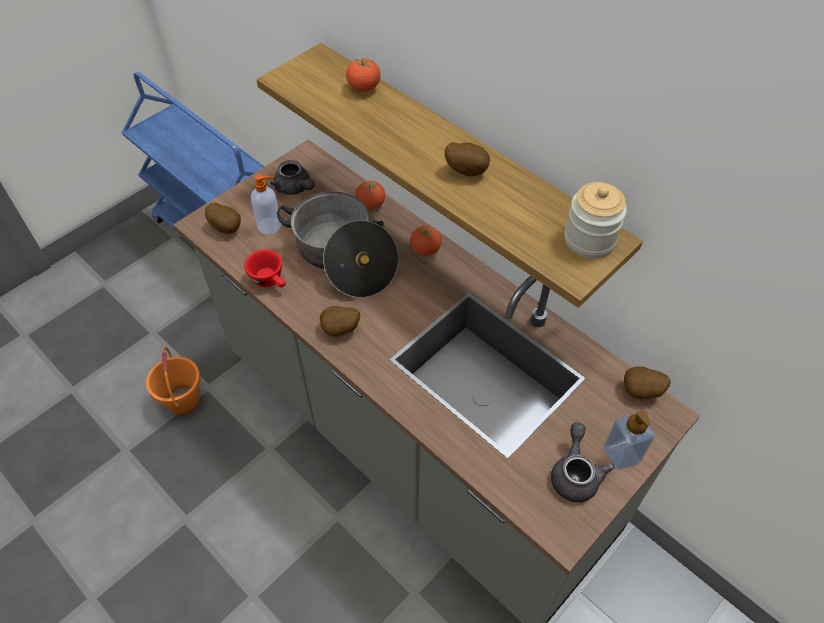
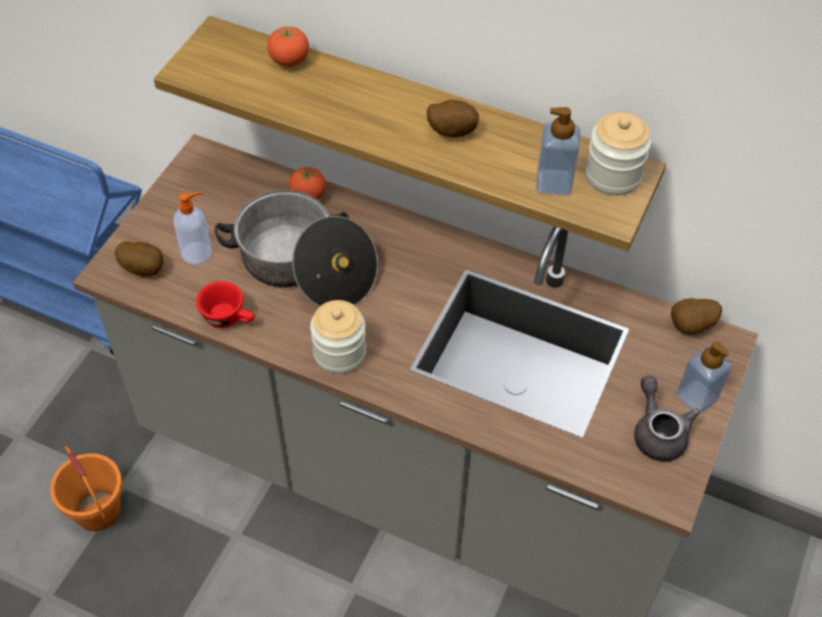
camera: 20 degrees left, 0 degrees up
(295, 188) = (207, 199): grey teapot -> none
(340, 331) = (339, 353): potato -> jar
(425, 250) = (396, 233): tomato -> none
(534, 233) = (554, 183): none -> soap dispenser

